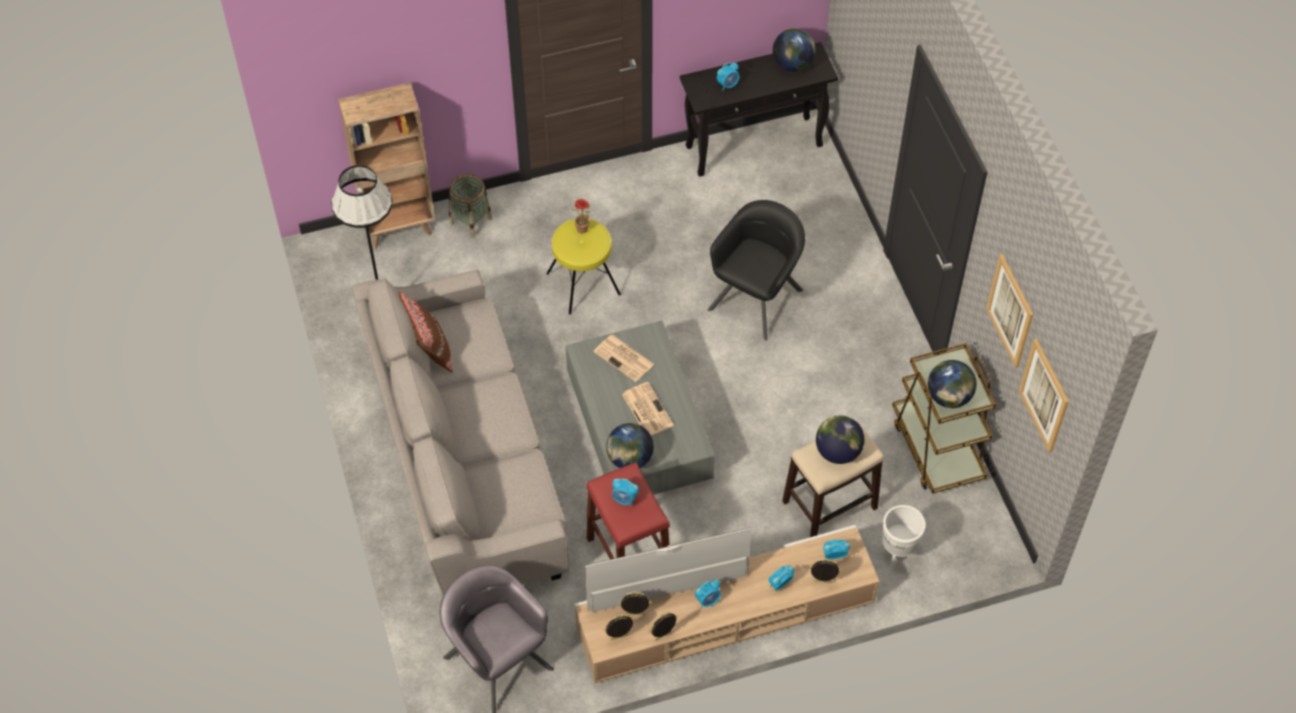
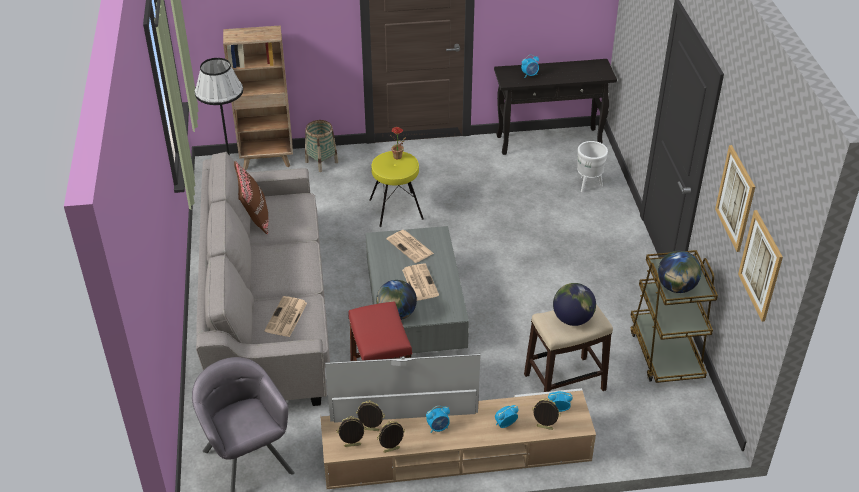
camera: 10 degrees right, 15 degrees down
(508, 490) = (286, 317): none -> newspaper
(624, 499) = (377, 325): alarm clock -> none
(756, 299) = (531, 234): black armchair -> none
(793, 64) = (583, 68): globe -> none
(898, 554) = (619, 427): white planter -> white planter (588, 185)

